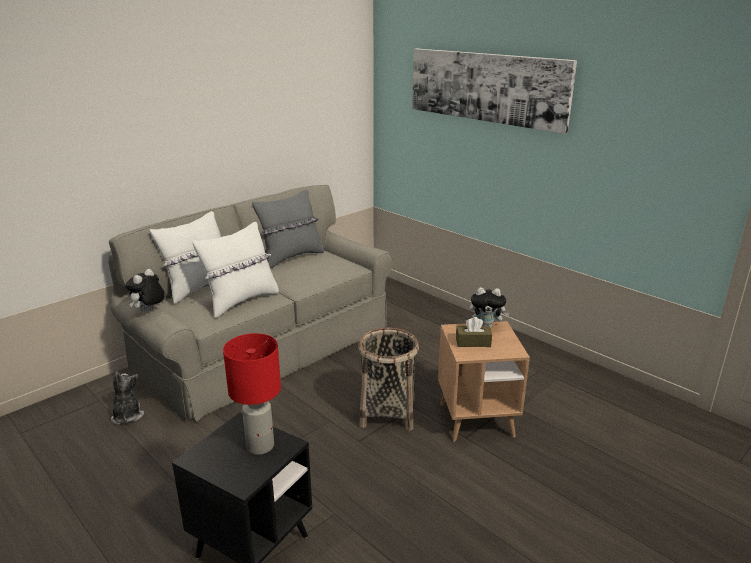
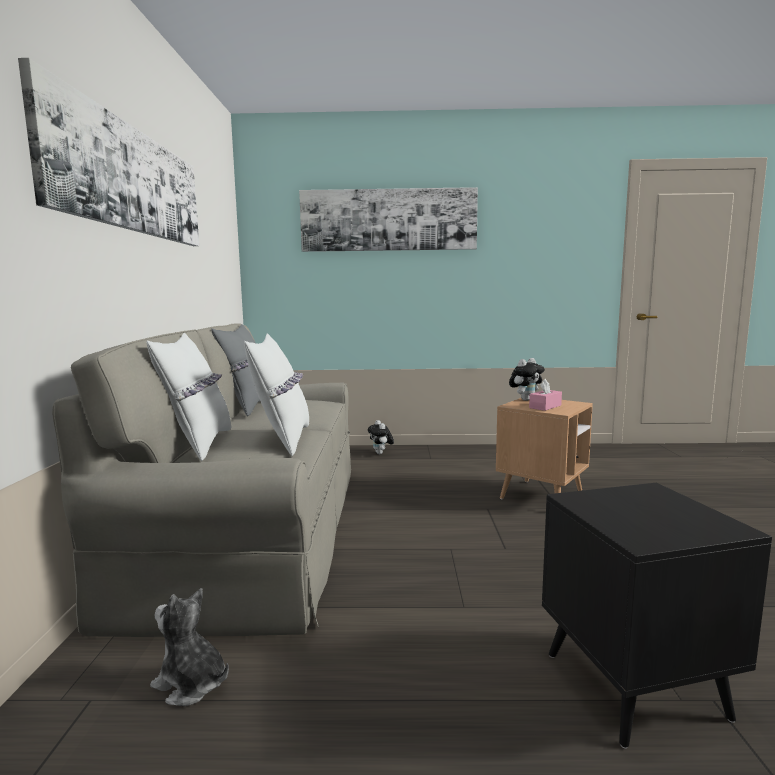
camera: 45 degrees left, 15 degrees down
(149, 311) = (201, 466): plush toy -> plush toy (381, 453)
(196, 101) = (131, 180): none -> picture
(260, 445) = (643, 501): red table lamp -> none
(387, 412) = (479, 520): basket -> none
(473, 342) = (545, 406): brown tissue box -> pink tissue box

